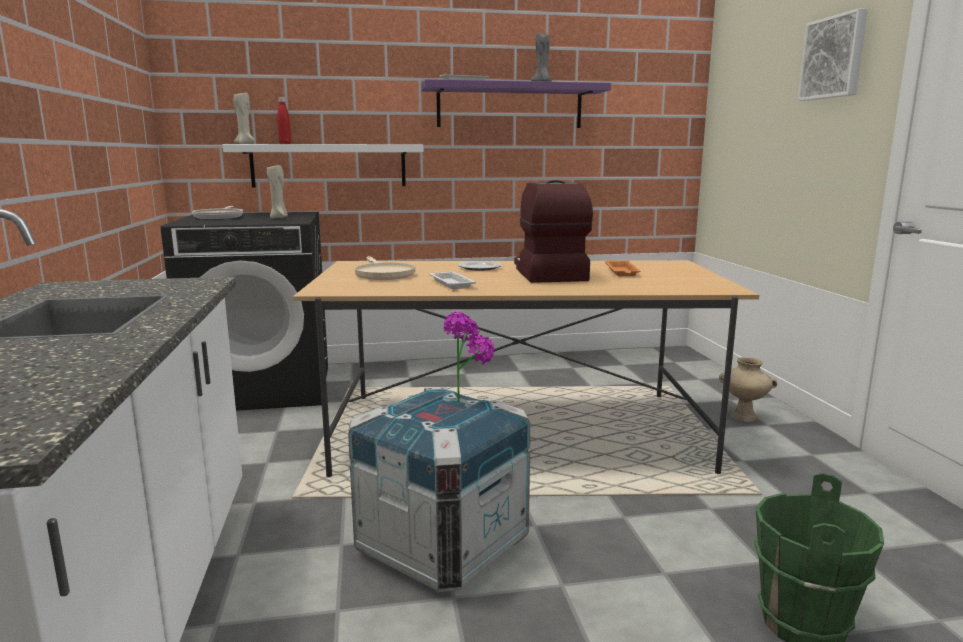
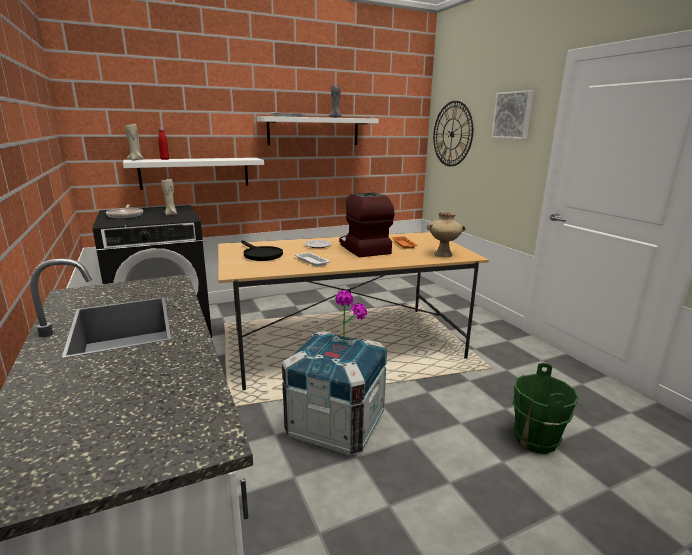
camera: 15 degrees left, 5 degrees up
(382, 274) = (260, 254): beige frying pan -> black frying pan
(510, 106) = (314, 131): purple shelf -> white shelf
(740, 106) = (452, 134): none -> wall clock
(744, 417) = (466, 320): beige vase -> beige vase (443, 254)

